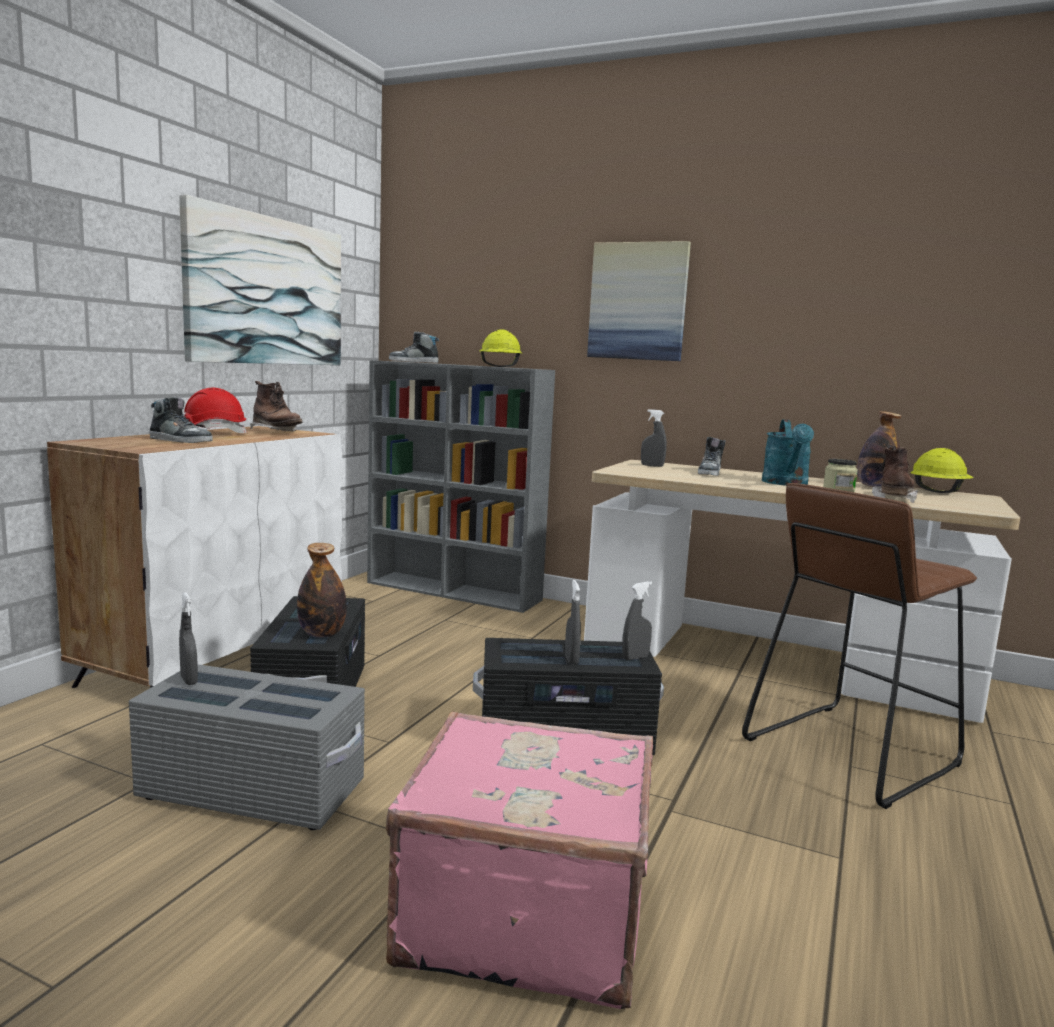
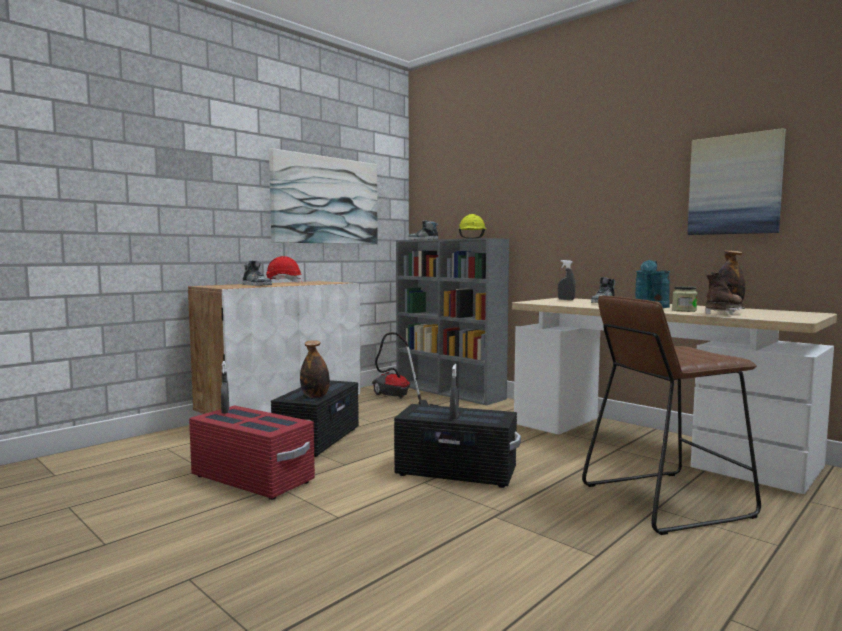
camera: 20 degrees right, 5 degrees down
(252, 791) = (252, 479): grey storage box -> red storage box
(276, 432) = (321, 282): brown boot -> none
(384, 608) = (396, 398): none -> vacuum cleaner
(524, 912) = (357, 551): pink suitcase -> none
(635, 657) = (499, 418): grey spray bottle -> none
(638, 301) = (560, 187): picture -> picture (734, 185)
(938, 491) = (780, 311): yellow hard hat -> none

